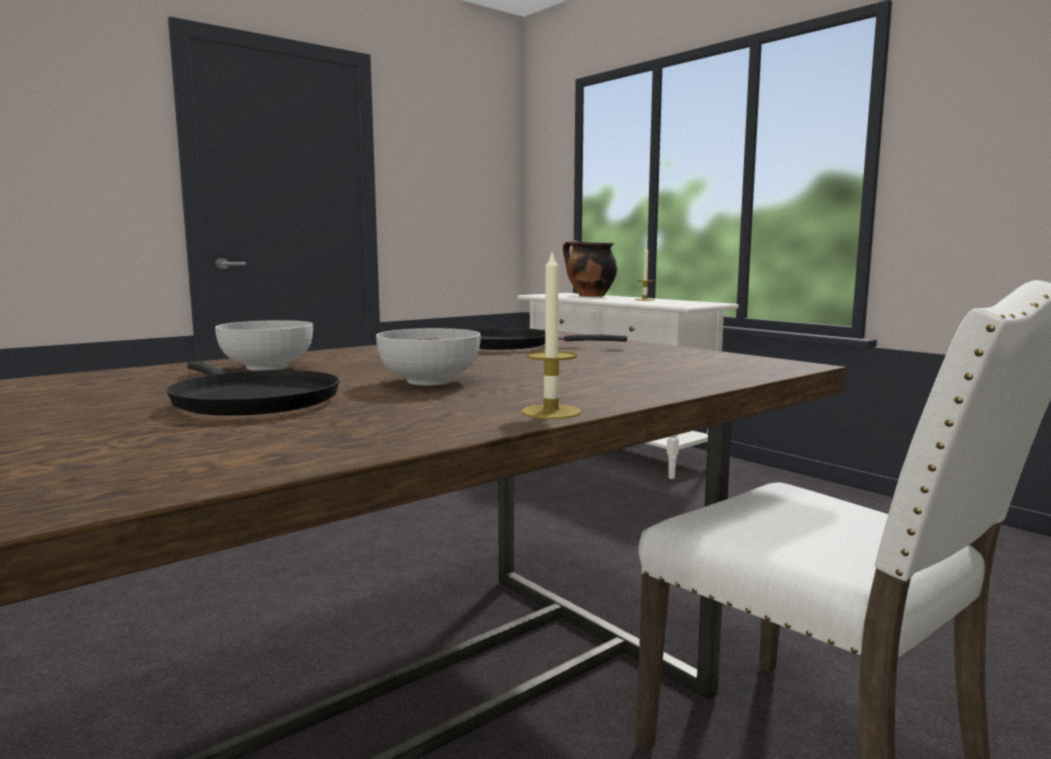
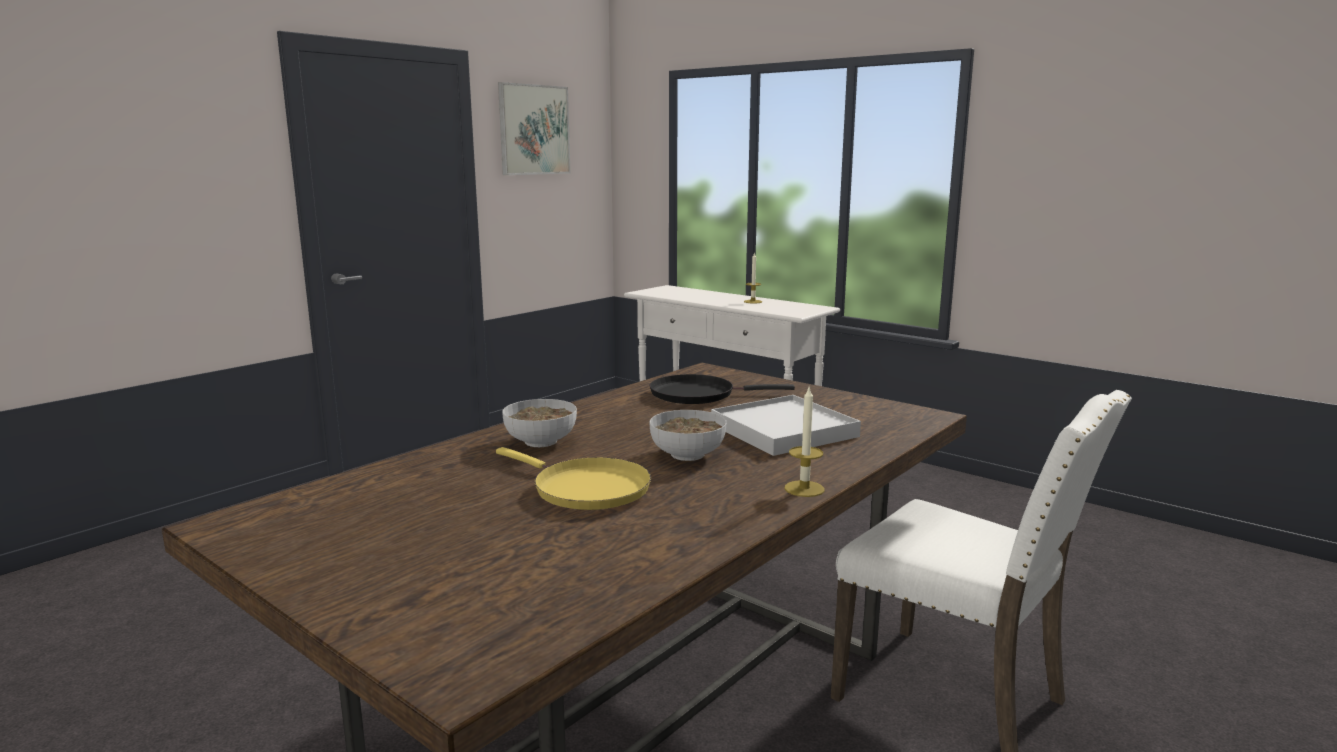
camera: 10 degrees left, 5 degrees up
(251, 400) = (585, 489): black frying pan -> yellow frying pan
(440, 138) = (534, 130): none -> picture
(582, 369) = (784, 430): none -> white tray
(589, 296) = (696, 294): cooking pot -> none

